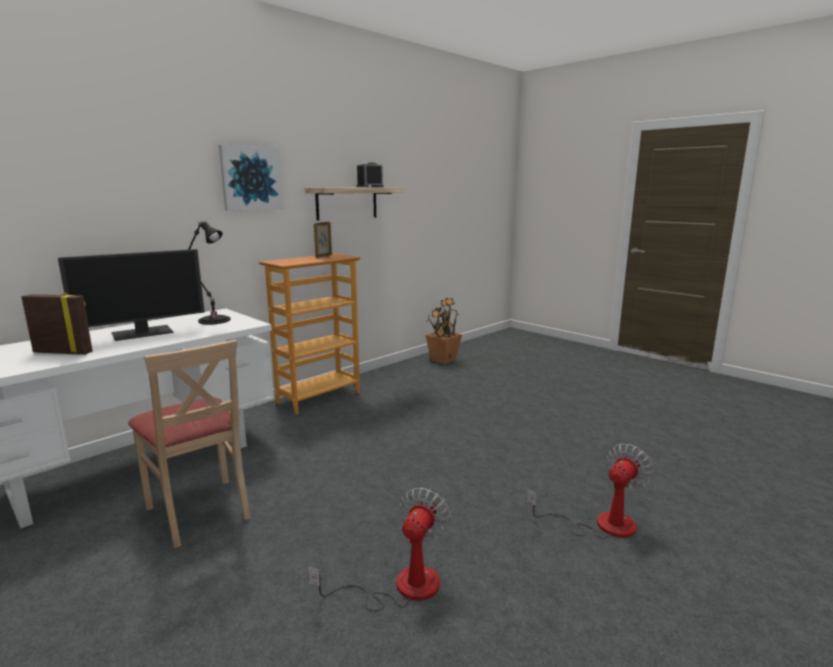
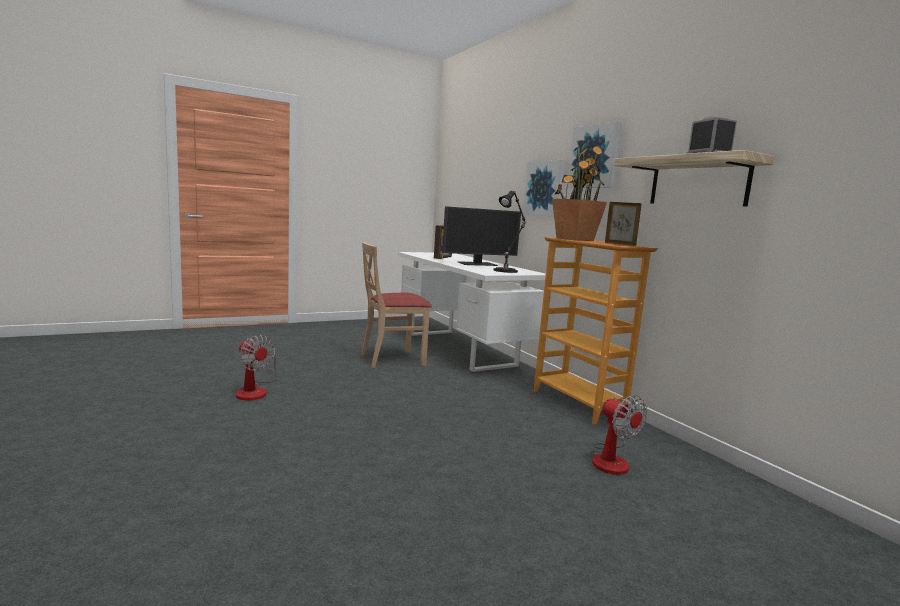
camera: 105 degrees right, 5 degrees down
(143, 333) = (477, 264): monitor -> monitor turned 90 degrees counterclockwise
(180, 213) = (545, 188): none -> picture
(442, 360) = (788, 521): potted plant -> potted plant (575, 239)
(601, 524) = (196, 477): fan -> fan (611, 459)

